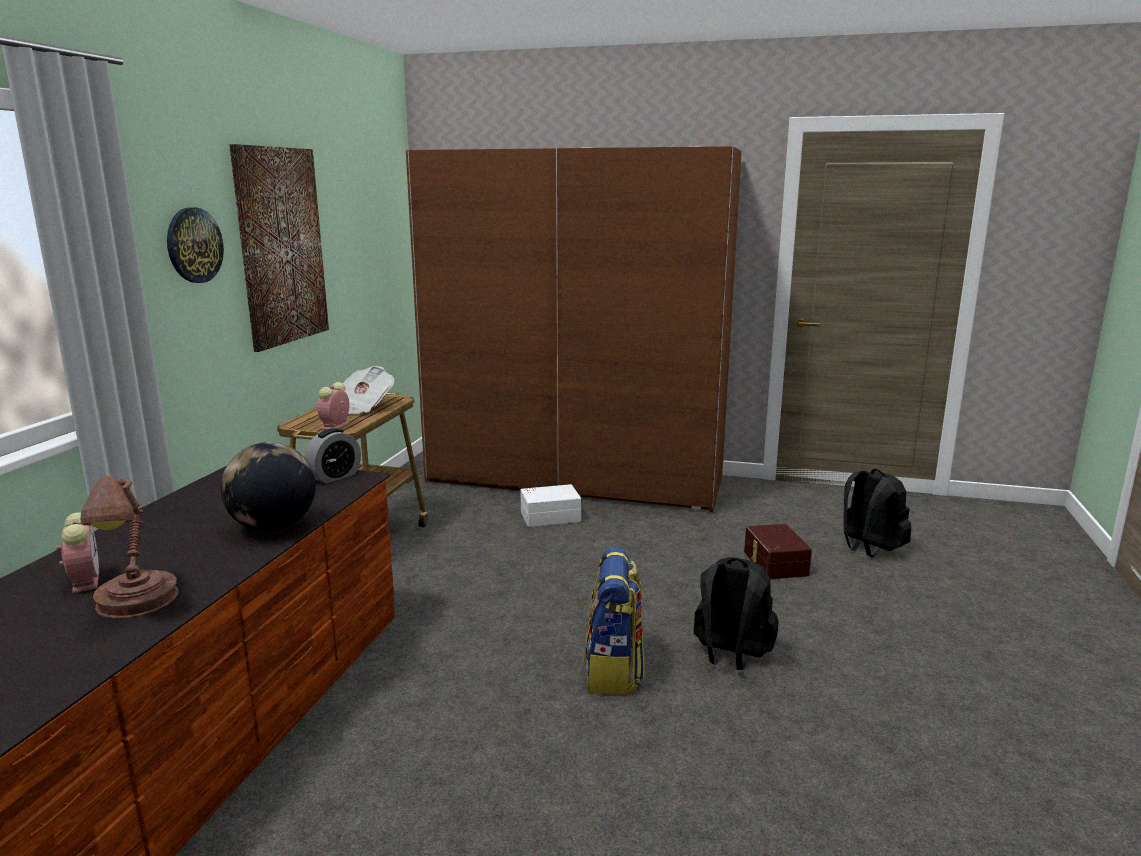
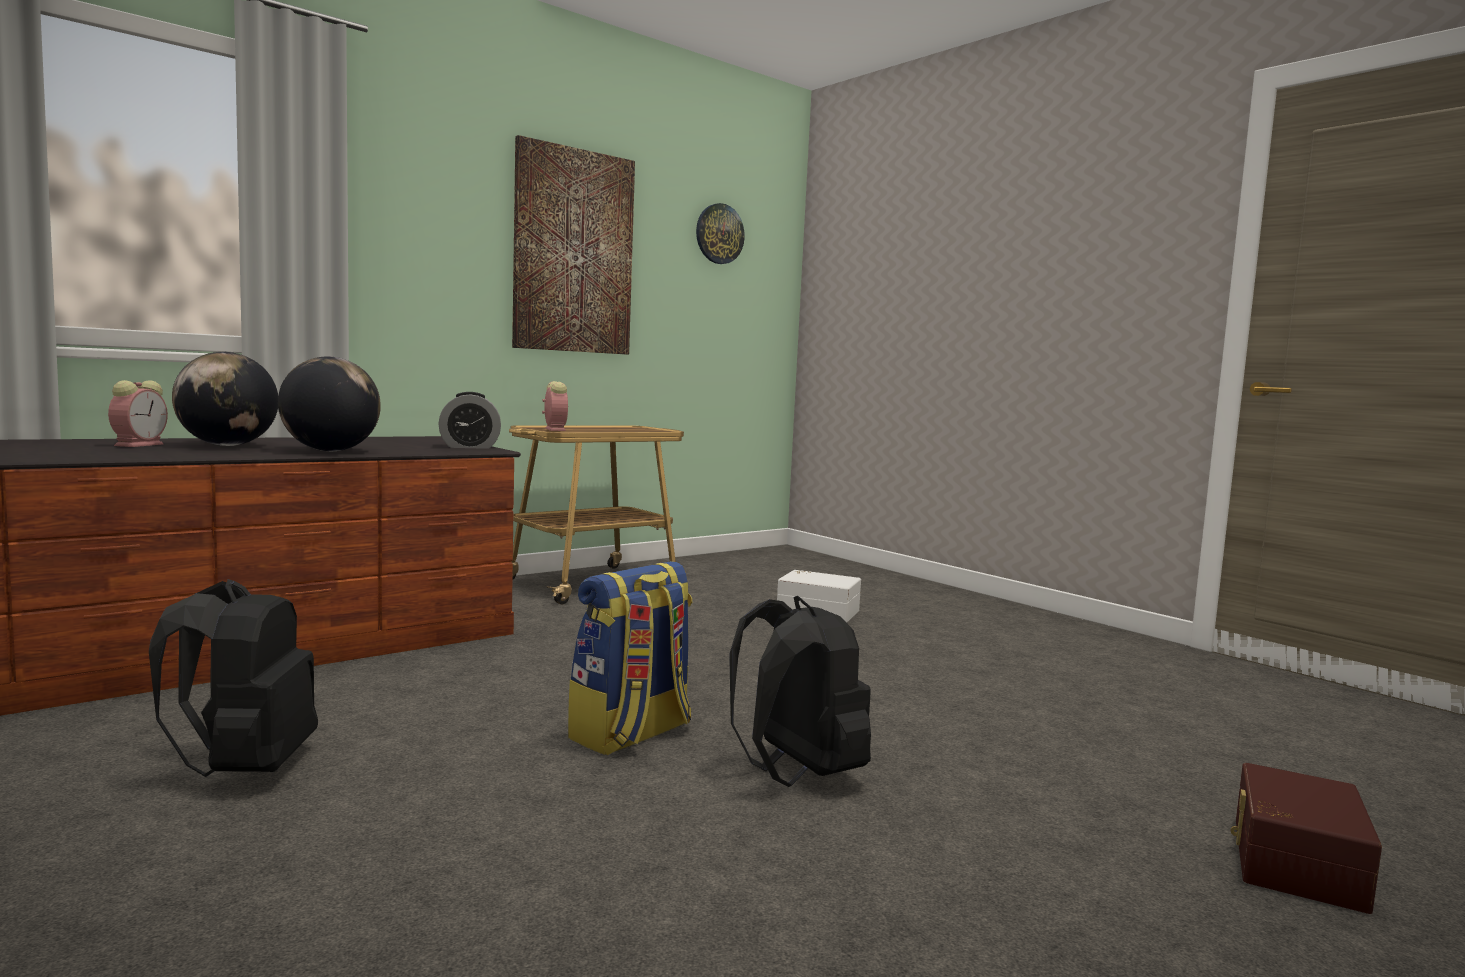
camera: 35 degrees right, 10 degrees down
(136, 602) = (124, 452): brown table lamp -> none
(162, 550) = (227, 445): none -> globe
(194, 245) = (448, 222): wall clock -> wall clock (719, 234)
(335, 426) = (554, 429): alarm clock -> alarm clock turned 105 degrees clockwise
(362, 408) = (617, 430): newspaper -> none
(575, 479) = (907, 594): brown wardrobe -> none
(774, 563) = (1046, 717): brown storage box -> brown storage box (1293, 862)
(869, 550) = (1253, 750): black backpack -> black backpack (246, 767)

